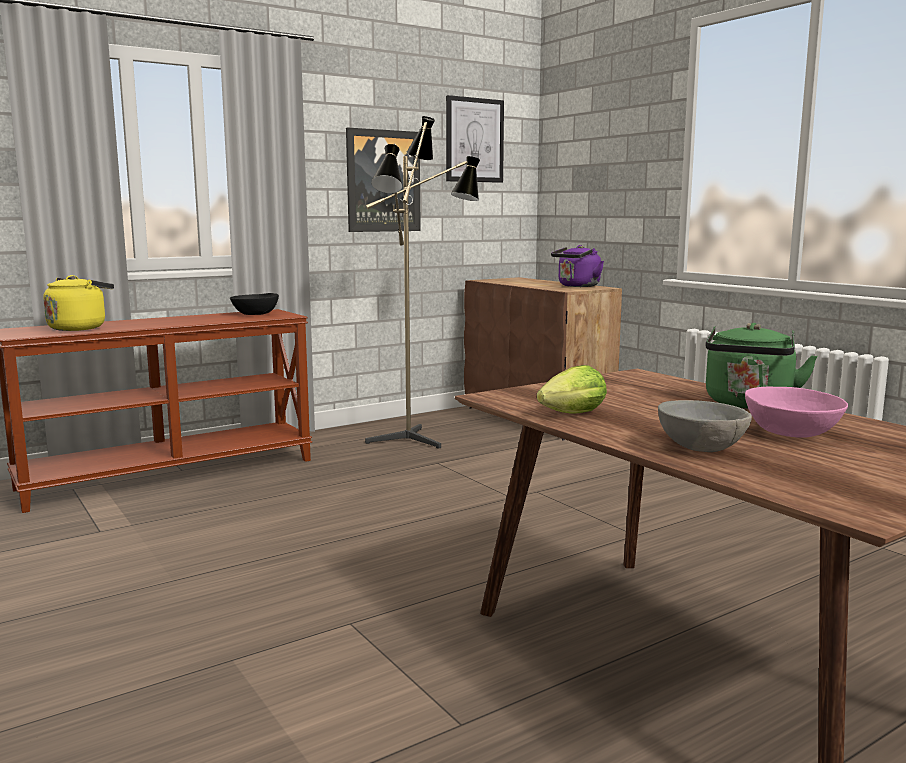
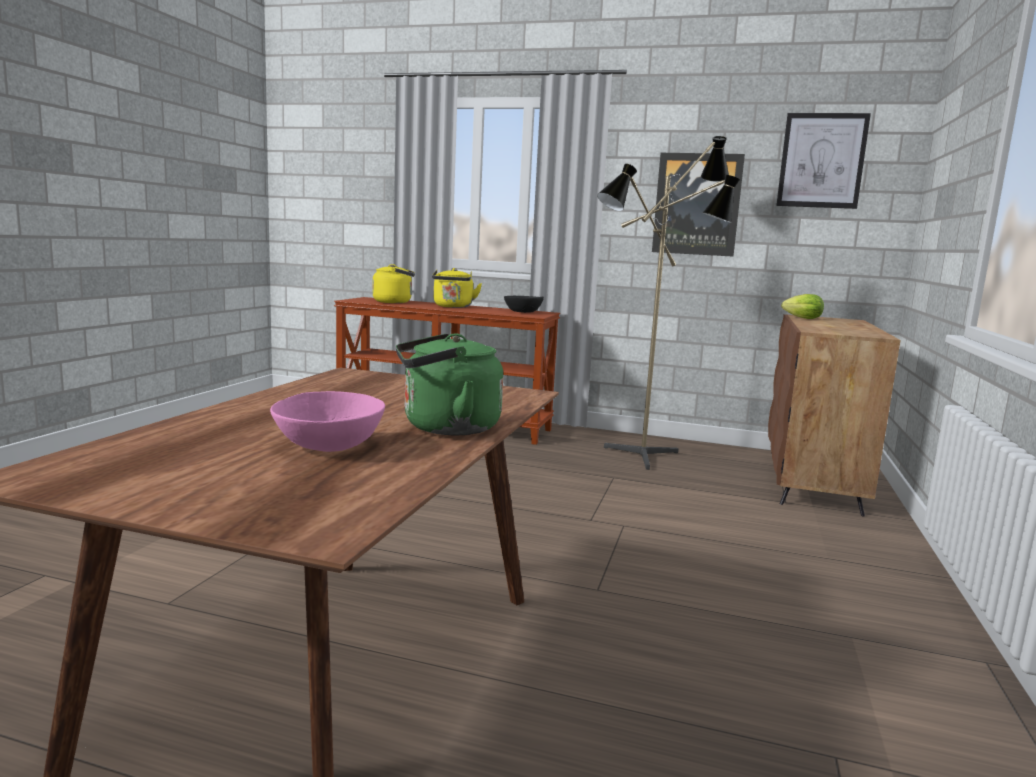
camera: 50 degrees right, 0 degrees up
(168, 321) = (453, 307): none -> yellow kettle
(569, 415) = (309, 391): lettuce -> lettuce (800, 318)
(577, 286) = (857, 331): purple kettle -> none
(701, 448) = (227, 425): grey bowl -> none

